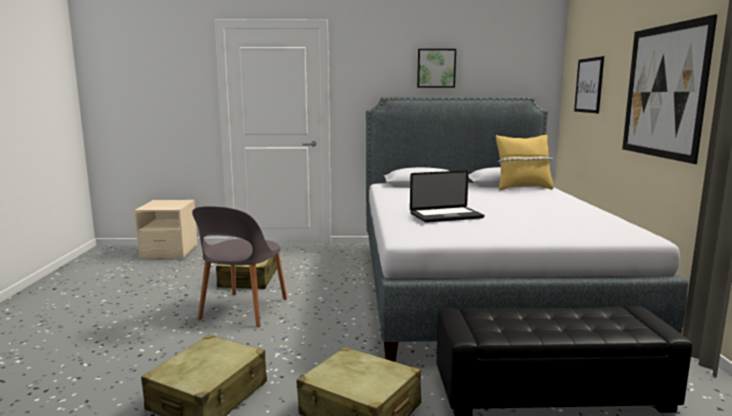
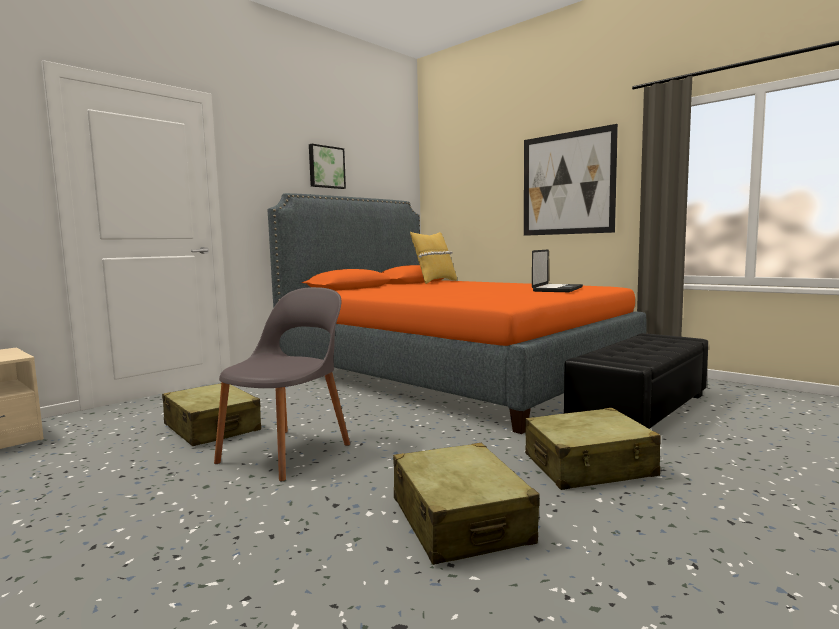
camera: 45 degrees left, 5 degrees down
(243, 310) = (287, 452): grey chair -> grey chair turned 120 degrees counterclockwise
(446, 216) = (474, 292): laptop -> laptop (557, 289)
(479, 286) = (450, 373): grey bed -> orange bed
(589, 85) = (464, 188): picture -> none

